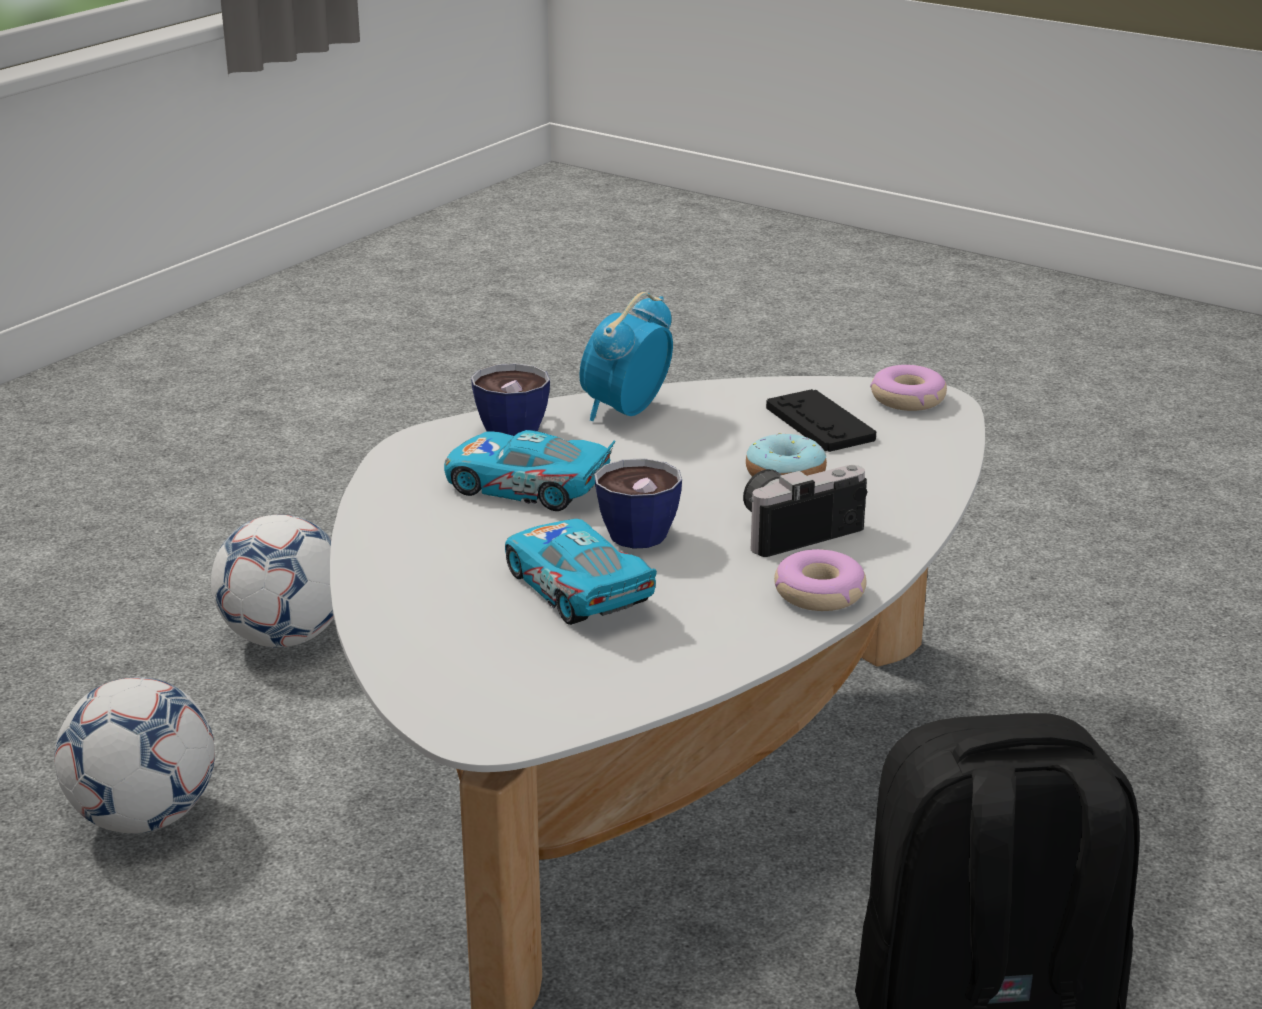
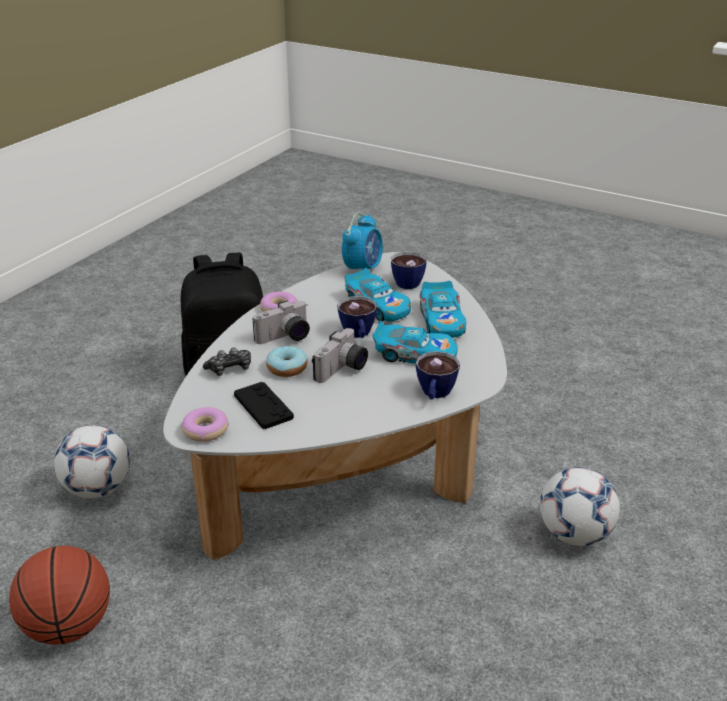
camera: 175 degrees right, 5 degrees up
(144, 817) = (568, 428): football -> football (98, 489)
(441, 550) = (442, 321): none -> toy car
(480, 655) = (407, 281): none -> cup
(625, 411) = (376, 410): alarm clock -> alarm clock (363, 269)
(677, 468) = (343, 370): none -> camera
(897, 479) = (230, 369): none -> game controller
(1088, 574) = (68, 626): none -> basketball

